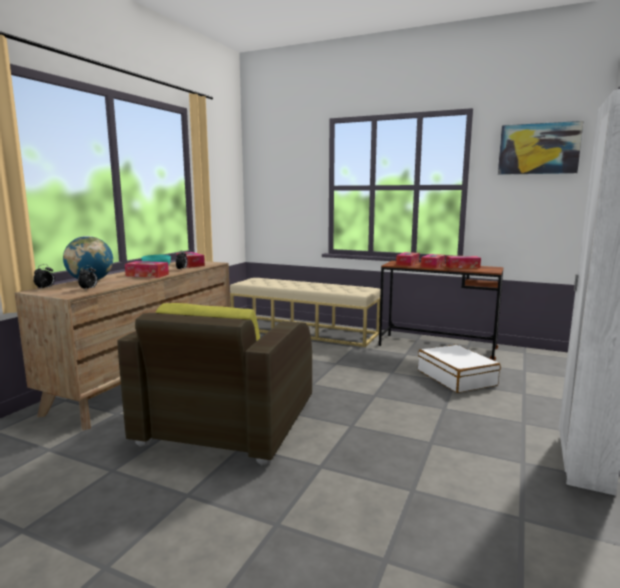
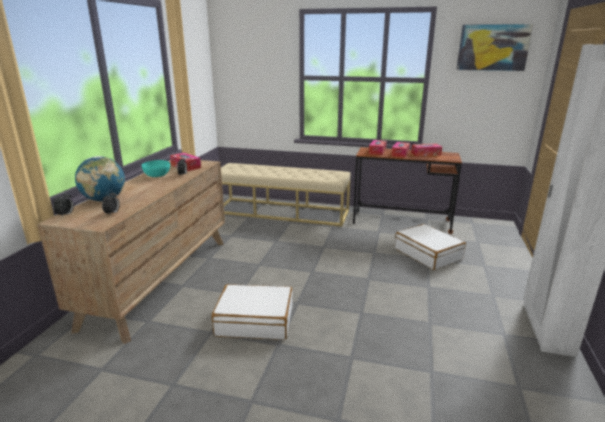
camera: 10 degrees left, 10 degrees up
(147, 275) = (155, 186): tissue box -> none
(227, 423) = (255, 321): brown armchair -> white suitcase

